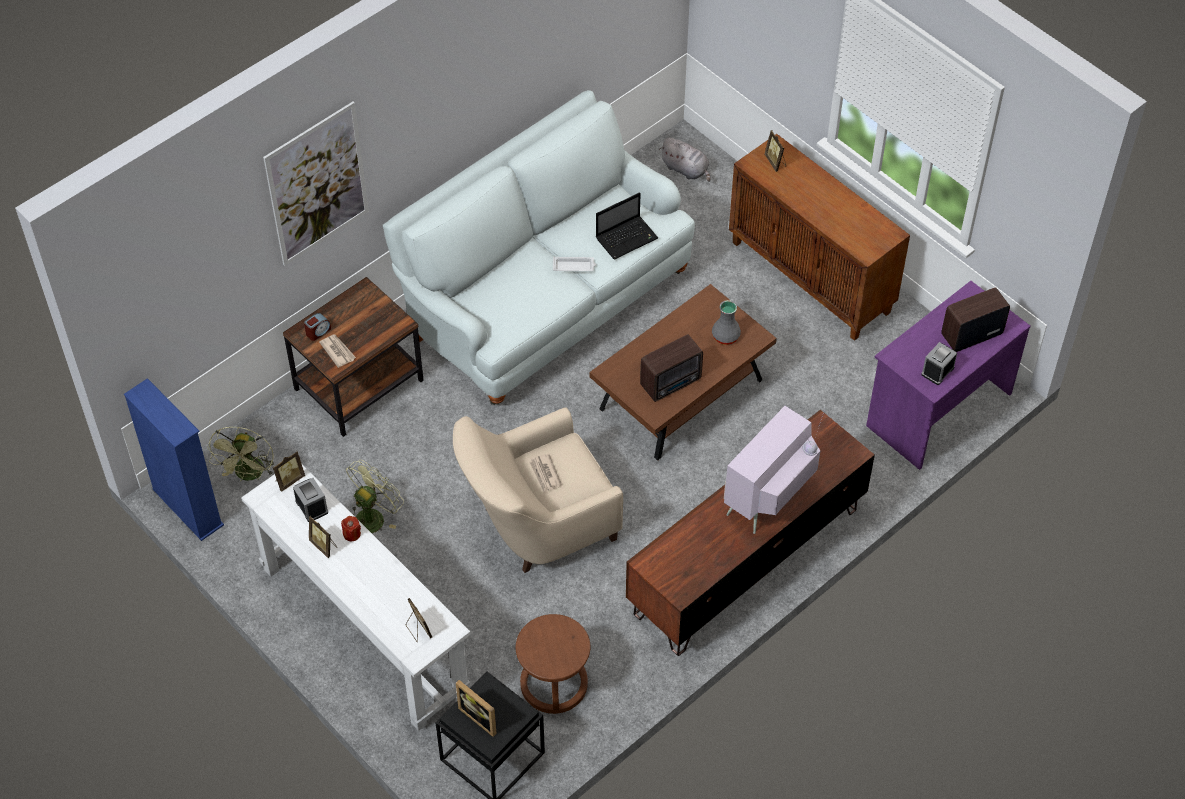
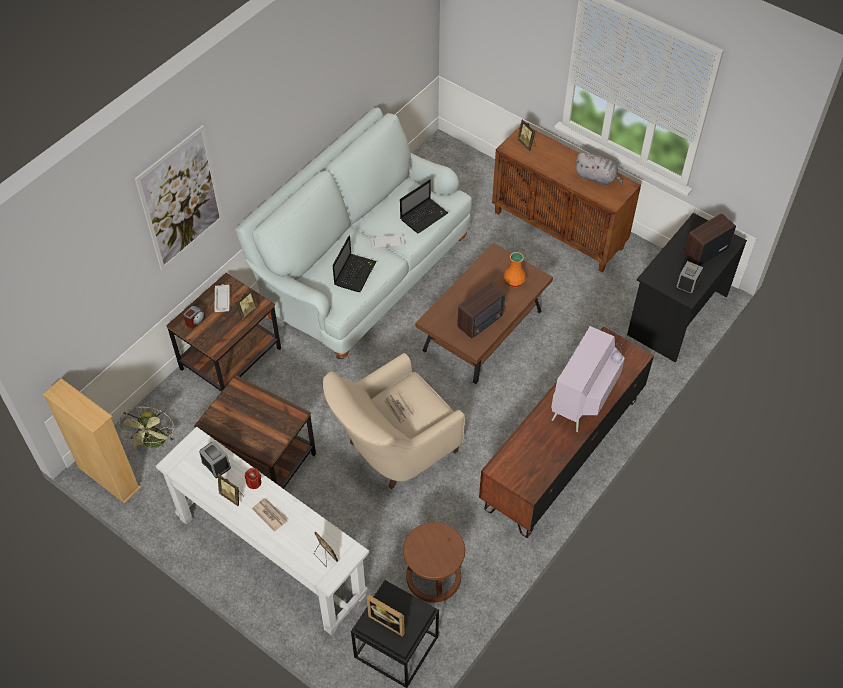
camera: 10 degrees left, 0 degrees up
(187, 507) = (109, 477): blue bookcase -> beige bookcase
(289, 480) = (193, 445): picture frame -> picture frame (247, 312)
(337, 351) = (213, 334): newspaper -> newspaper (270, 514)
(355, 310) = (222, 299): none -> white tray
(373, 516) = (261, 461): green fan -> brown side table
(525, 299) = (355, 273): none -> laptop
(686, 169) = (448, 164): grey plush toy -> grey plush toy (597, 178)
(726, 337) = (514, 281): grey vase -> orange vase
(937, 409) = (676, 314): purple desk -> black desk

